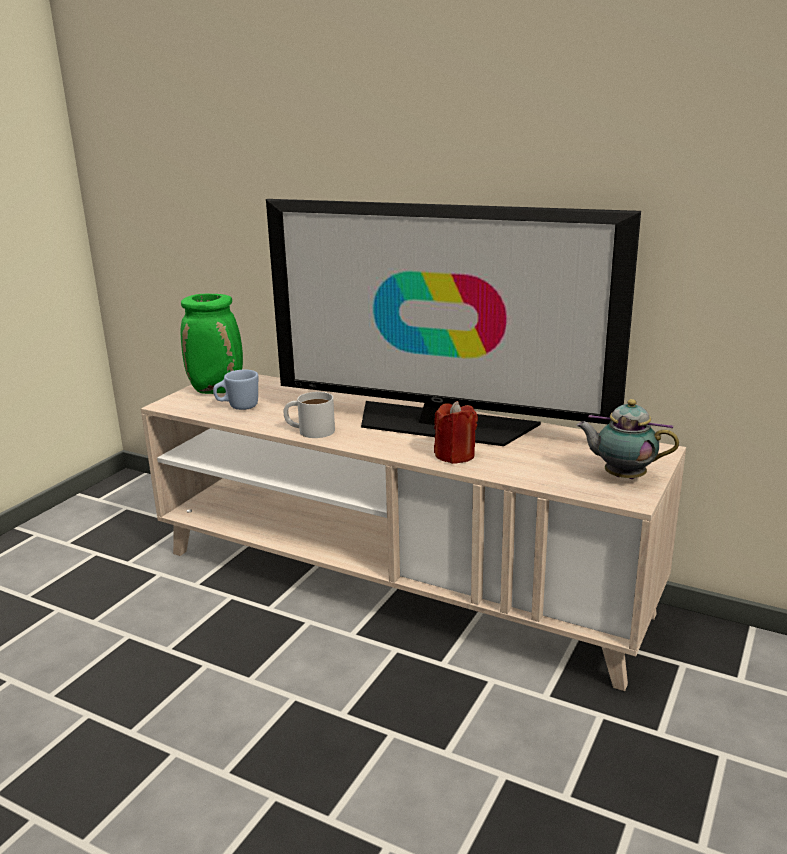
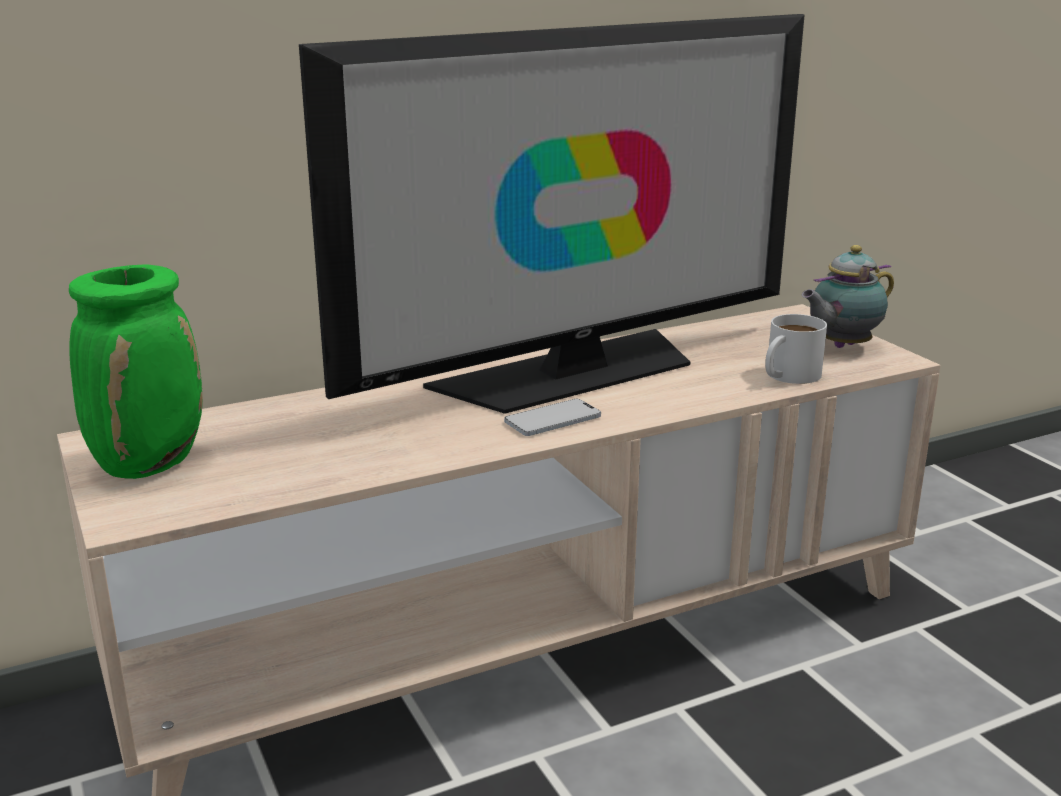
camera: 55 degrees left, 0 degrees up
(238, 407) = (263, 468): blue mug -> none
(309, 430) = (456, 445): white mug -> white mug (787, 376)
(370, 439) = (553, 419): none -> phone
(455, 455) = (679, 393): red candle -> none

